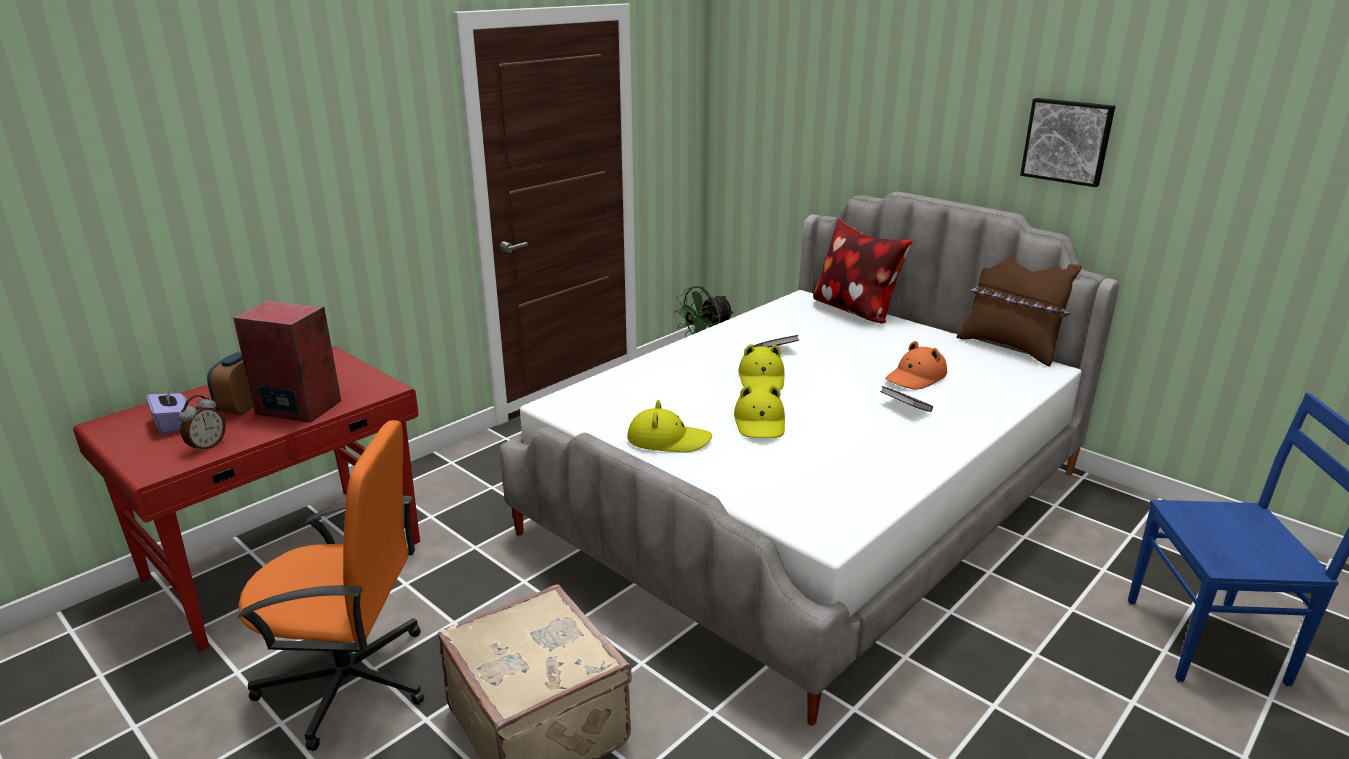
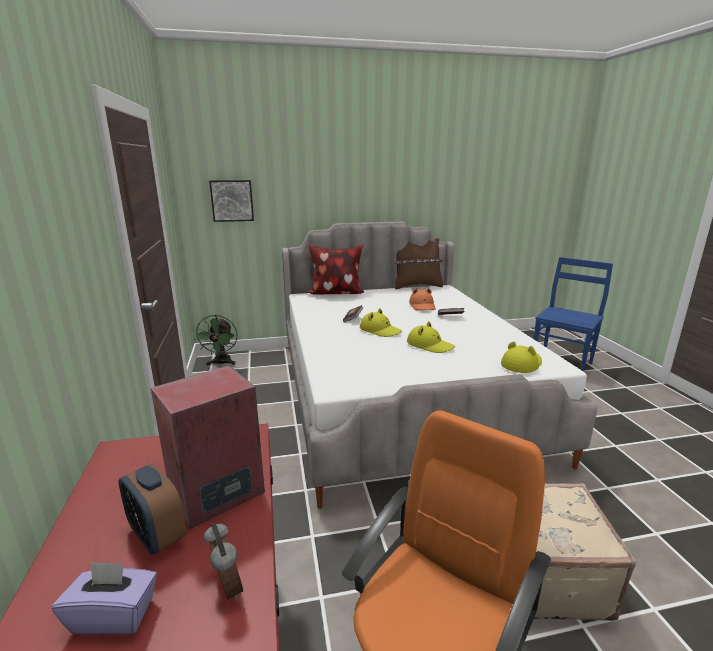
camera: 55 degrees left, 5 degrees down
(668, 440) = (423, 371): yellow hat -> yellow hat (521, 364)
(1067, 141) = (416, 182): picture -> picture (232, 200)

